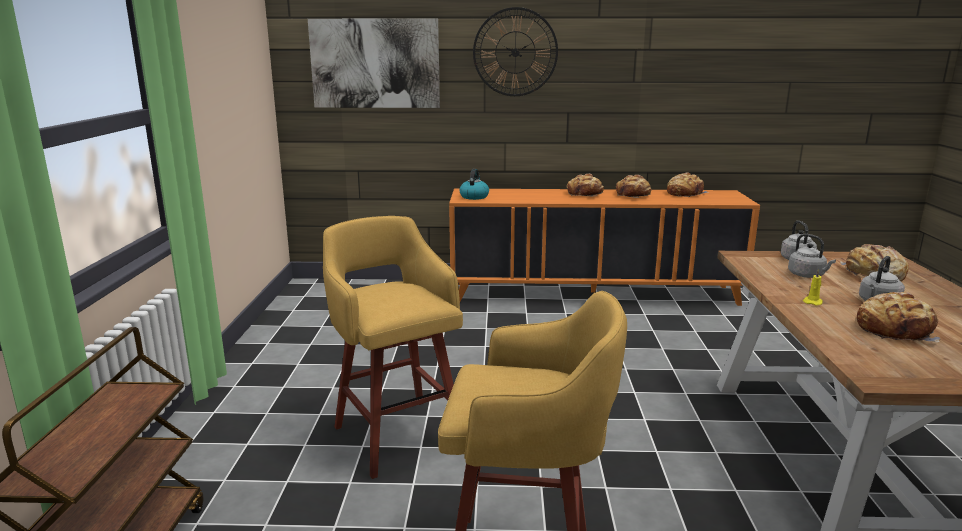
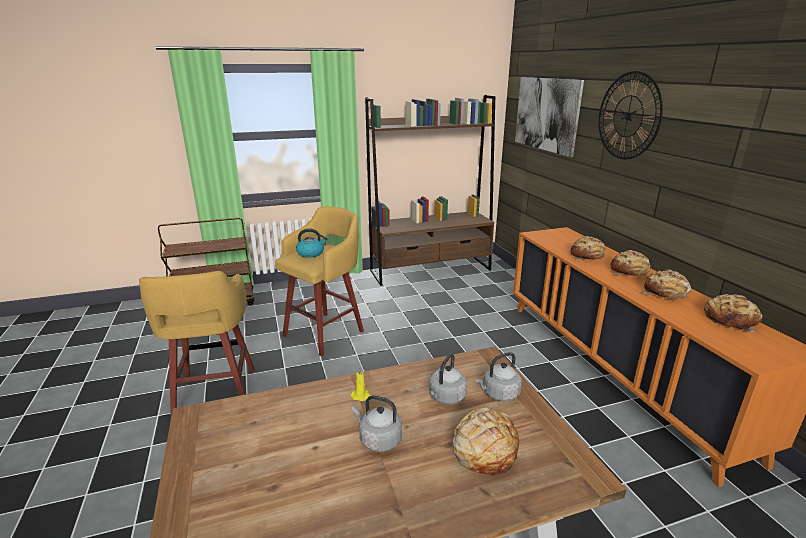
camera: 70 degrees right, 5 degrees up
(289, 323) = (431, 270): none -> brown bookcase
(474, 196) = (548, 236): kettle -> kettle (311, 253)
(895, 330) = (301, 441): bread -> bread (587, 256)

